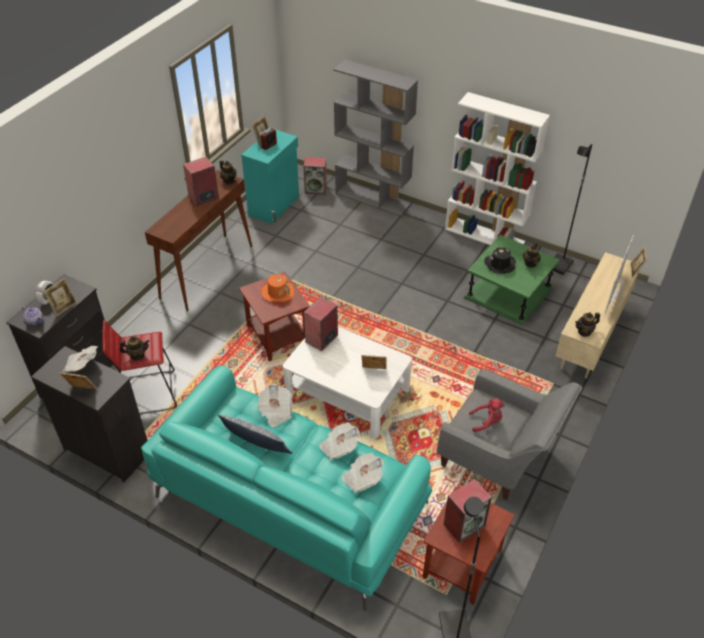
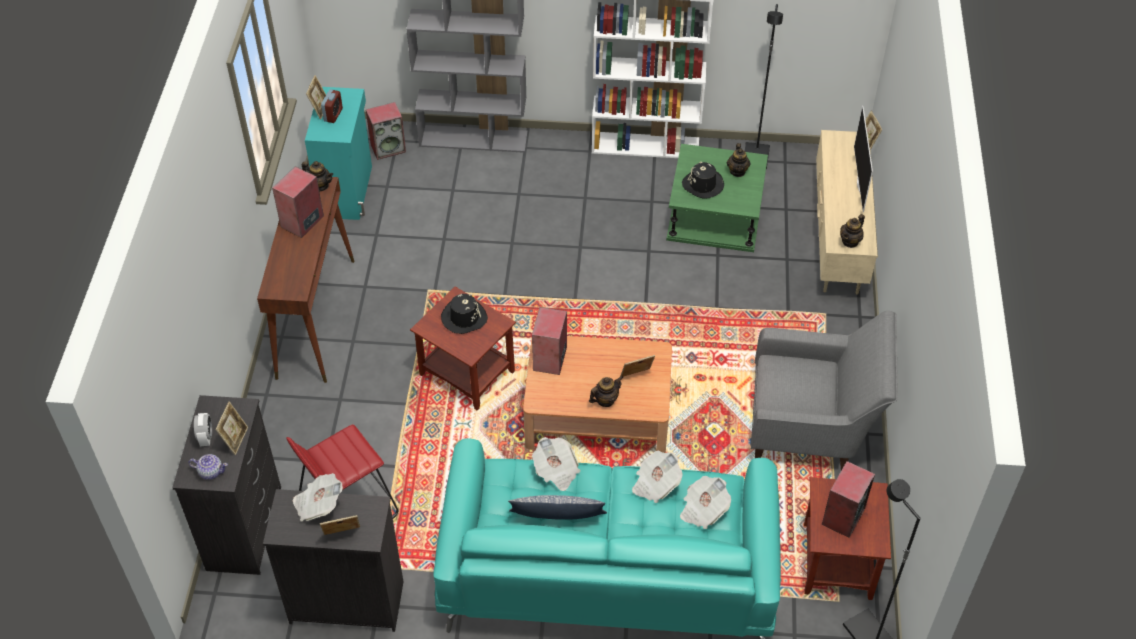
camera: 25 degrees left, 5 degrees up
(137, 355) = (346, 466): teapot -> teapot (605, 400)
(278, 292) = (464, 317): orange hat -> black hat
(347, 393) = (597, 414): white coffee table -> brown coffee table
(486, 422) = (797, 390): red plush toy -> none

